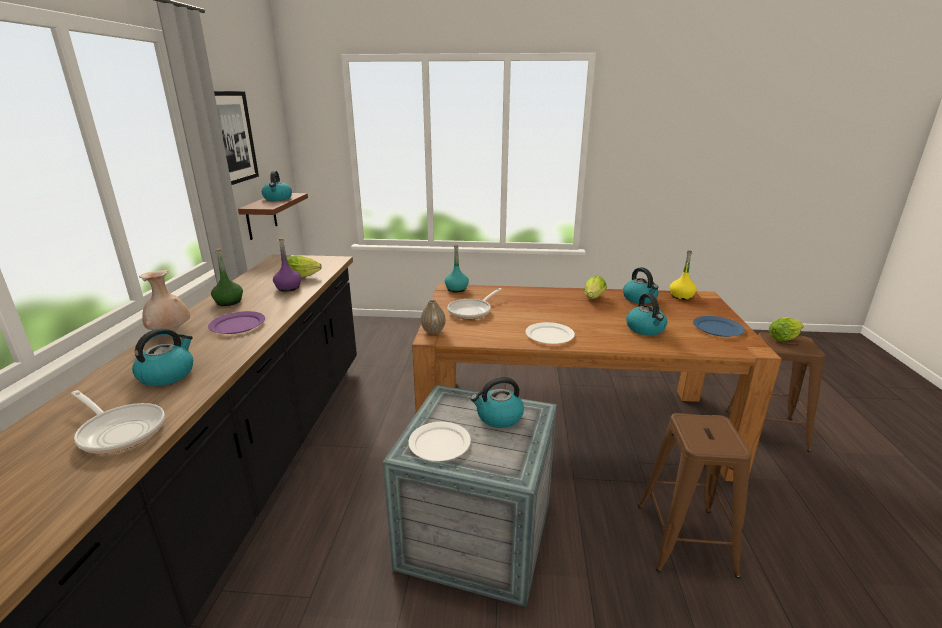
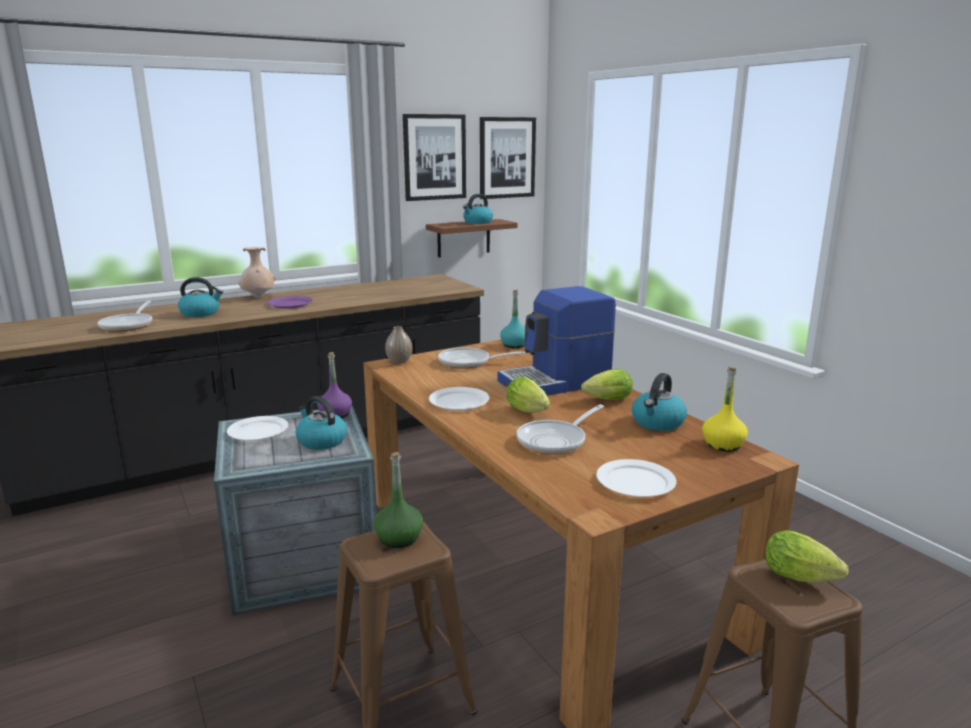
camera: 55 degrees right, 5 degrees down
(229, 302) = (326, 292): green bottle -> green bottle (398, 538)
(271, 133) = (507, 158): none -> picture
(288, 288) = (376, 295): purple bottle -> purple bottle (335, 415)
(305, 276) = (408, 292): lettuce -> lettuce (529, 412)
(548, 301) = (556, 383): none -> coffee machine
(645, 329) = (555, 441): kettle -> frying pan
(717, 328) = (635, 481): blue plate -> white plate

